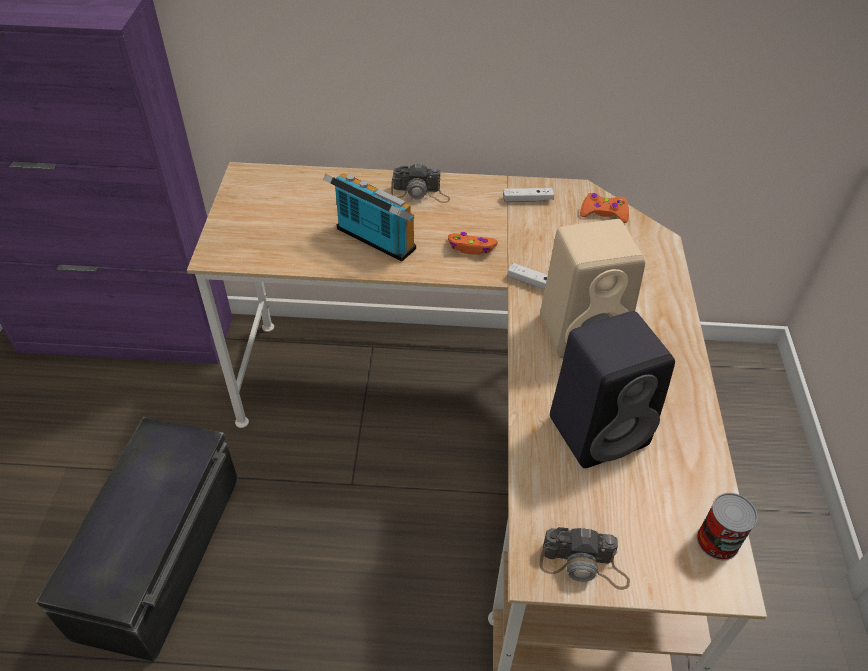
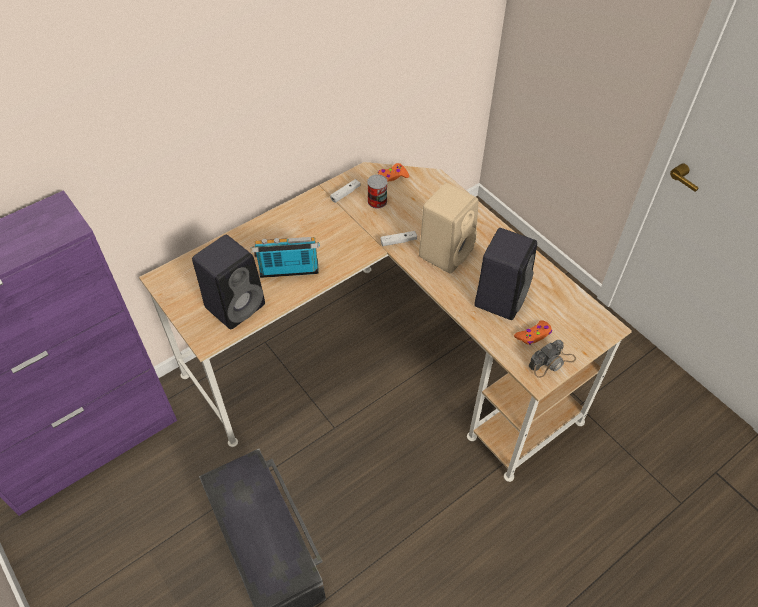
camera: 40 degrees left, 5 degrees up
(283, 240) = (236, 304): none -> black speaker
(420, 193) = (282, 225): camera -> none
(471, 248) = (346, 241): orange game controller -> orange game controller (533, 335)
(717, 541) = (589, 313): can -> can (377, 201)

